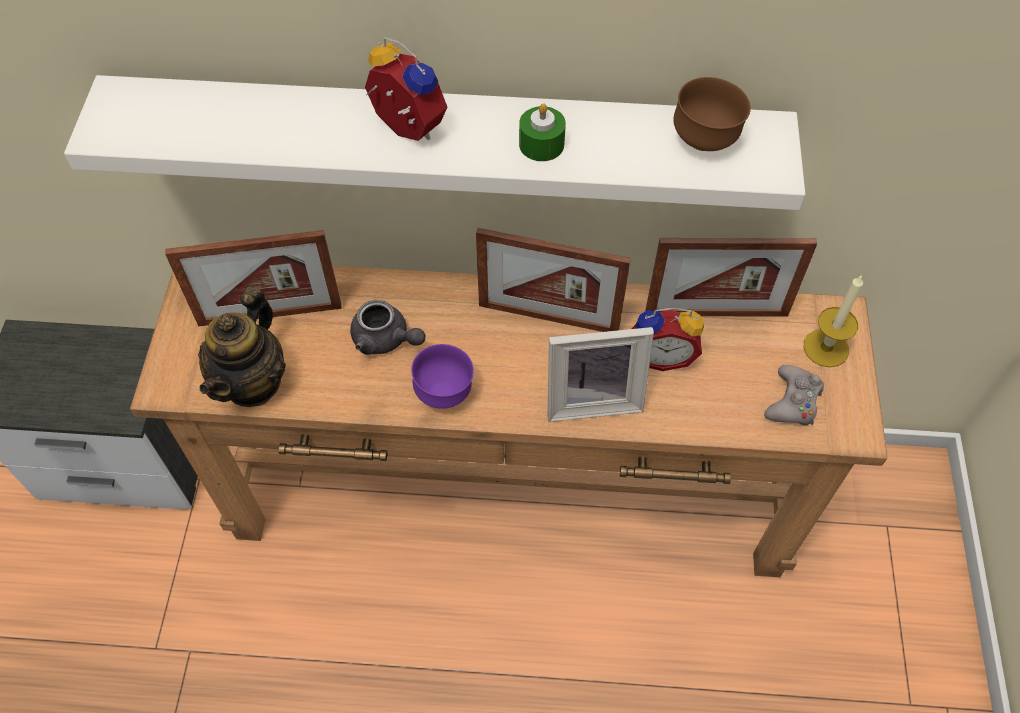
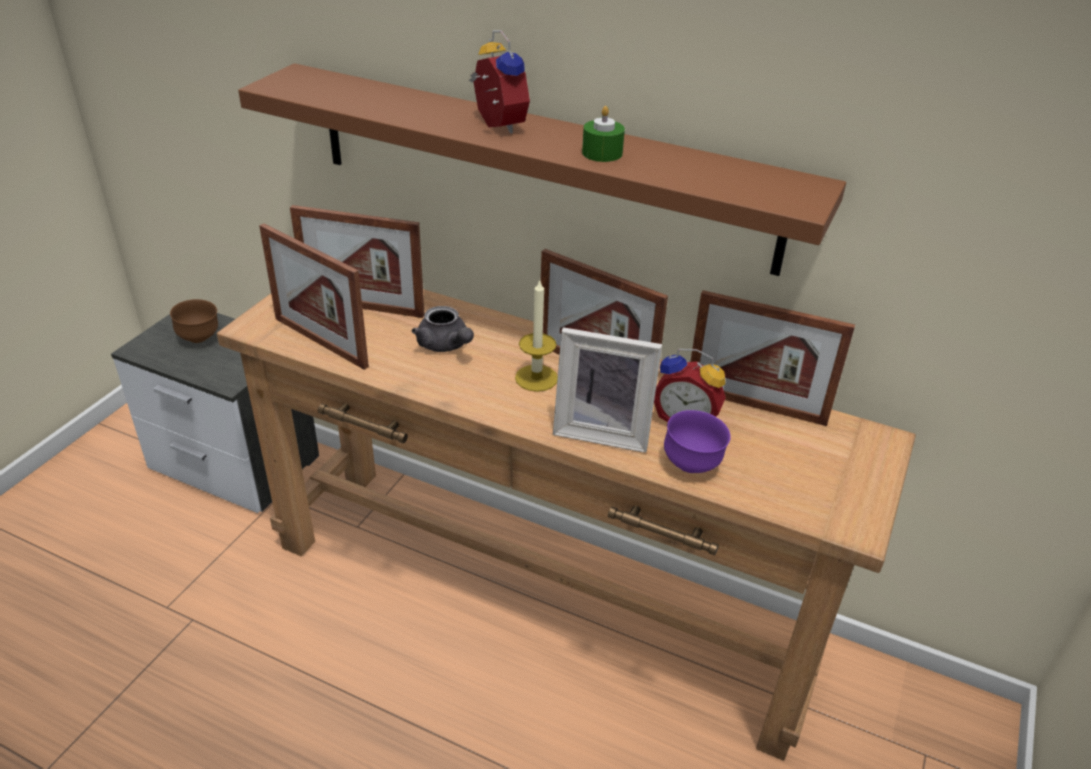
camera: 20 degrees right, 20 degrees down
(253, 382) = (320, 342): teapot -> picture frame
(444, 393) = (472, 391): purple bowl -> purple bowl (692, 465)
(445, 137) = (539, 166): white shelf -> brown shelf
(705, 141) = (748, 179): brown bowl -> brown bowl (200, 339)
(793, 402) = (801, 488): grey game controller -> none
(826, 348) = (855, 458): candle -> candle (536, 378)

